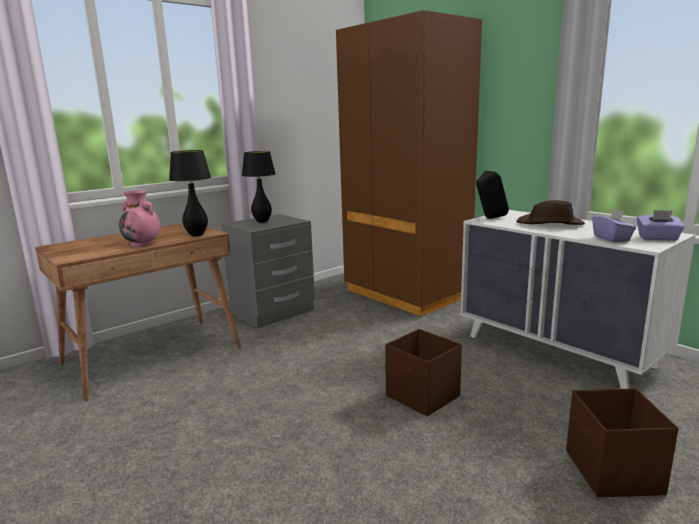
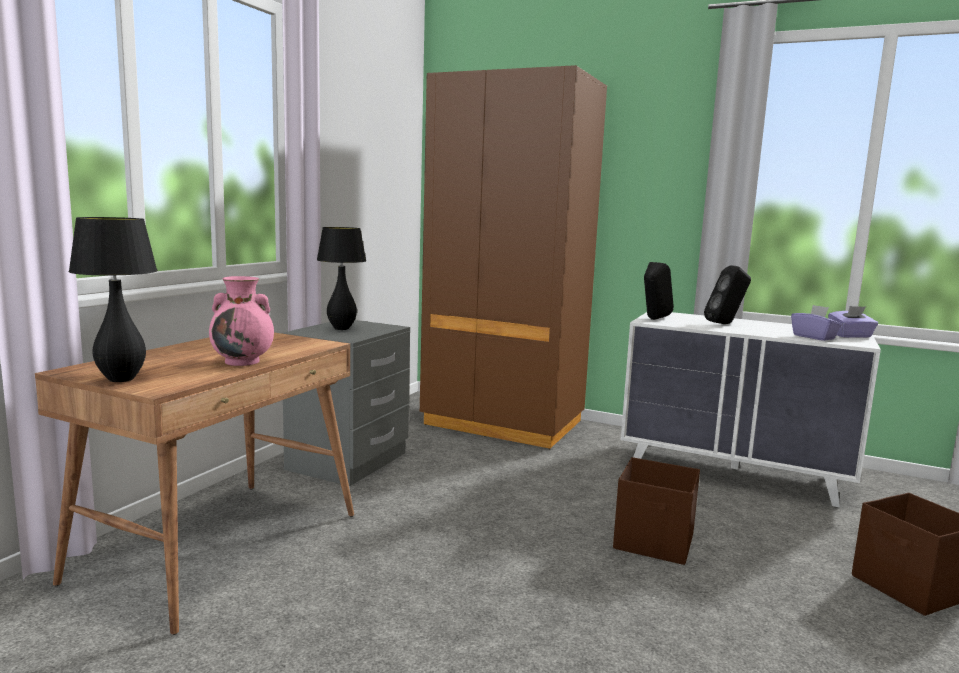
camera: 25 degrees left, 5 degrees down
(197, 235) = (306, 347): black table lamp -> black table lamp (121, 379)
(550, 223) = (726, 324): brown hat -> black speaker

